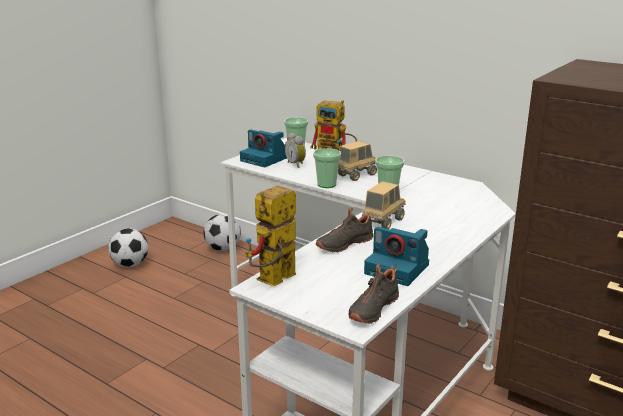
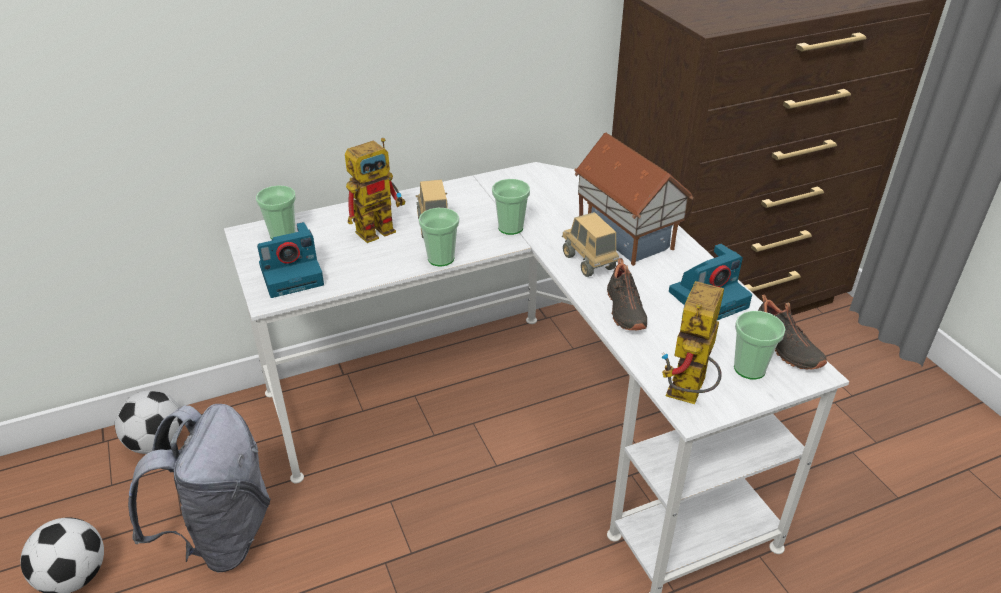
camera: 60 degrees left, 15 degrees up
(179, 289) = (221, 535): none -> grey backpack
(273, 282) = (688, 395): toy robot -> toy robot turned 45 degrees clockwise
(296, 164) = (344, 256): alarm clock -> none
(329, 299) = (749, 368): none -> cup
(439, 227) = (627, 233): none -> toy house

